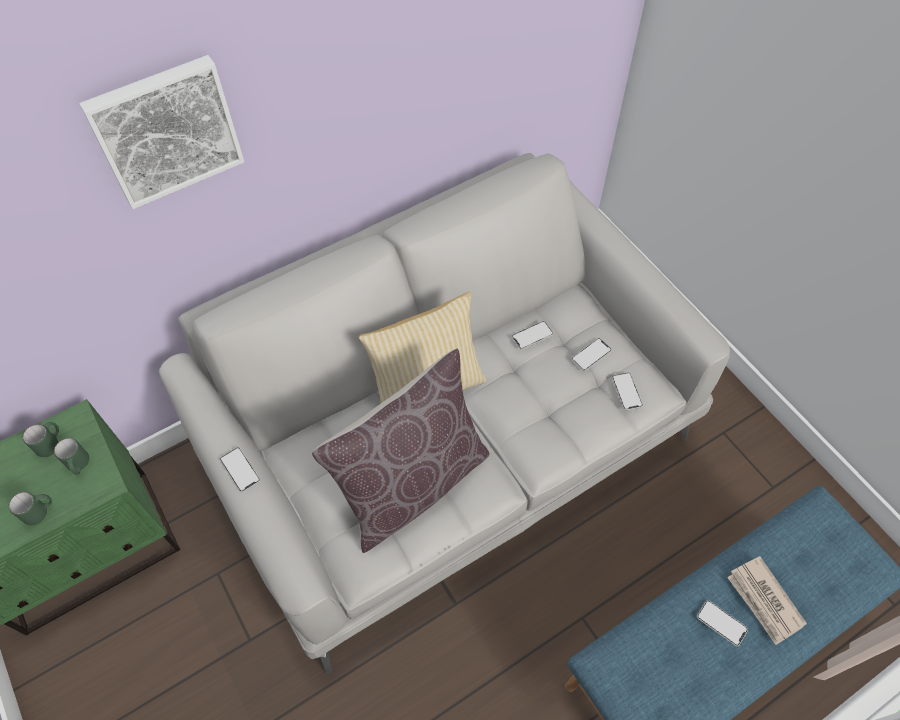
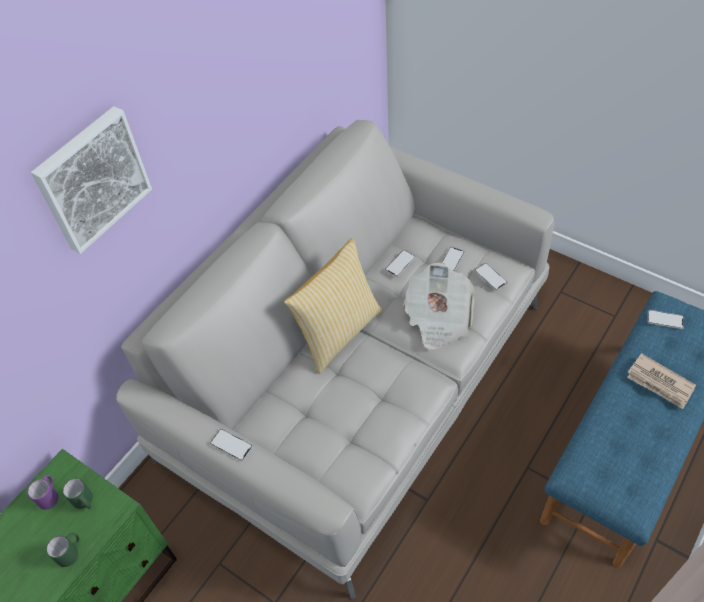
camera: 20 degrees left, 5 degrees down
(51, 444) = (50, 496): green mug -> purple mug
(412, 484) = (365, 407): brown pillow -> none
(542, 417) = (438, 319): none -> newspaper
(721, 623) = (639, 410): phone -> phone (665, 320)

